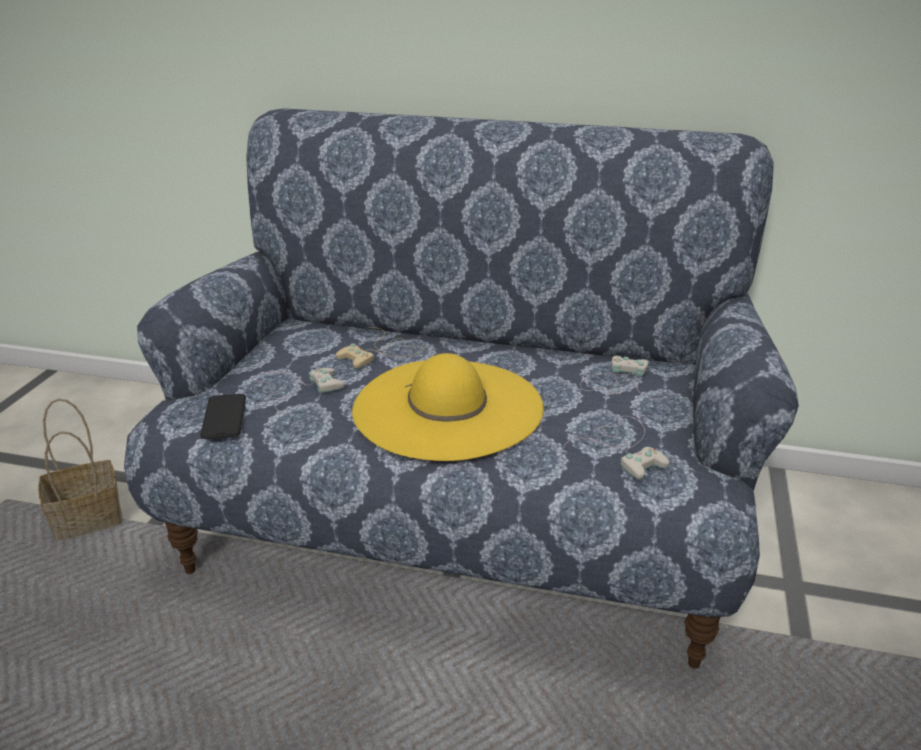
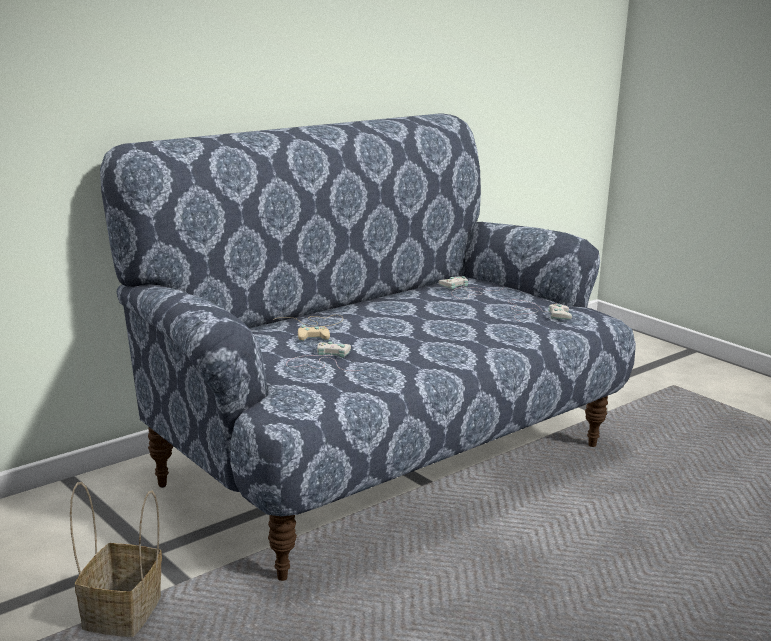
camera: 55 degrees left, 10 degrees down
(224, 417) = (327, 390): phone -> none
(448, 408) = (425, 333): yellow hat -> none

